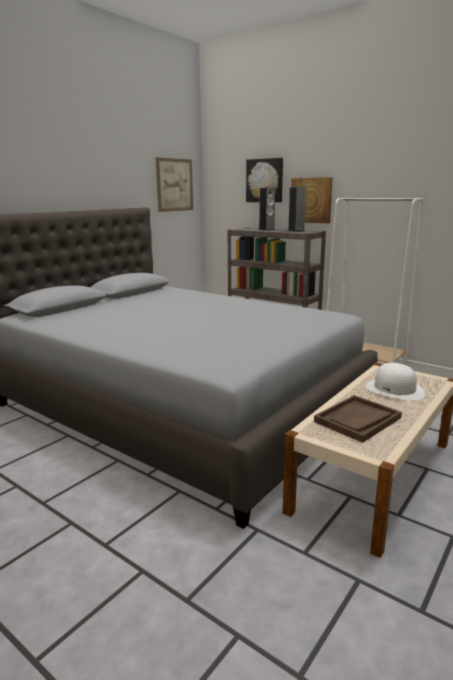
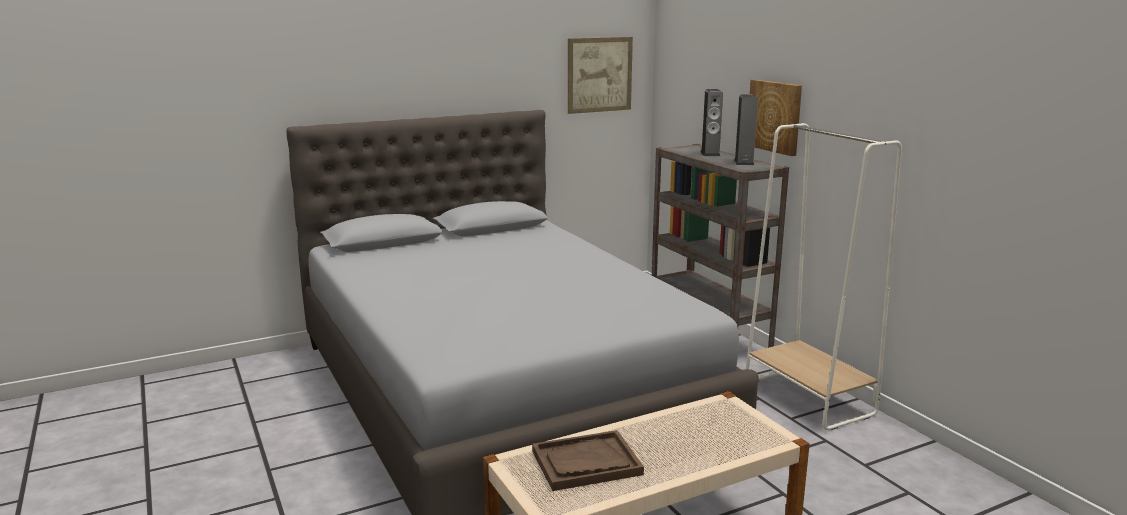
camera: 25 degrees right, 0 degrees up
(265, 180) = (722, 77): picture -> none
(395, 389) = (695, 435): white hat -> none

